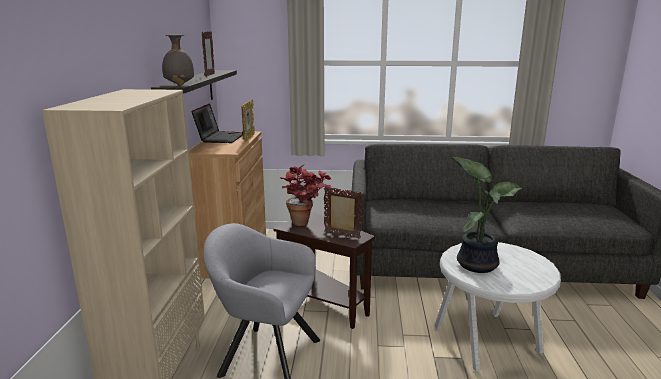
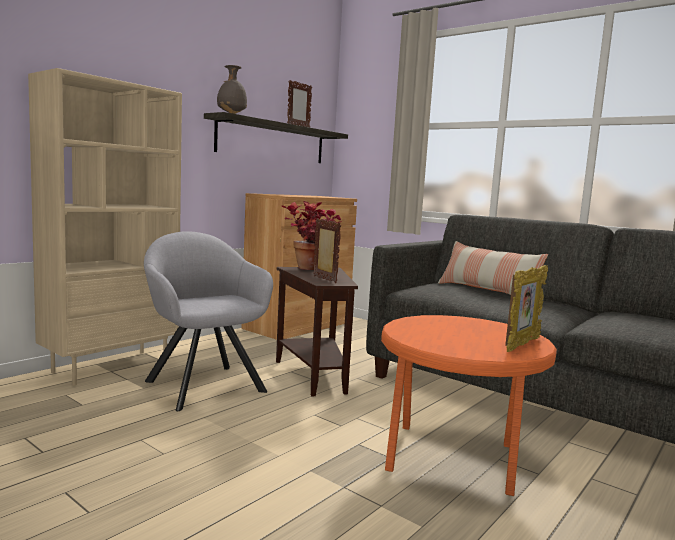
camera: 35 degrees right, 10 degrees down
(221, 137) = (307, 195): laptop -> none
(249, 138) = (329, 197): picture frame -> picture frame (522, 345)
(419, 203) = (487, 291): none -> pillow
(477, 263) = (438, 328): potted plant -> none
(488, 340) = (454, 459): white side table -> orange side table

